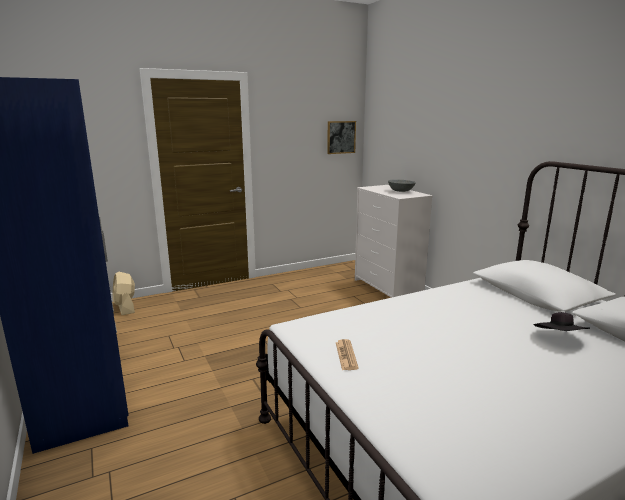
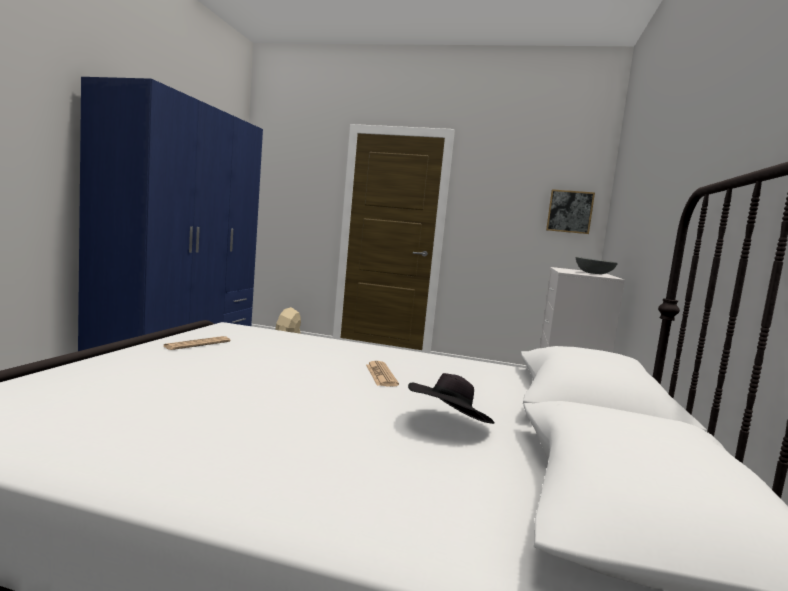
camera: 40 degrees right, 10 degrees down
(464, 322) = (381, 375): none -> newspaper

